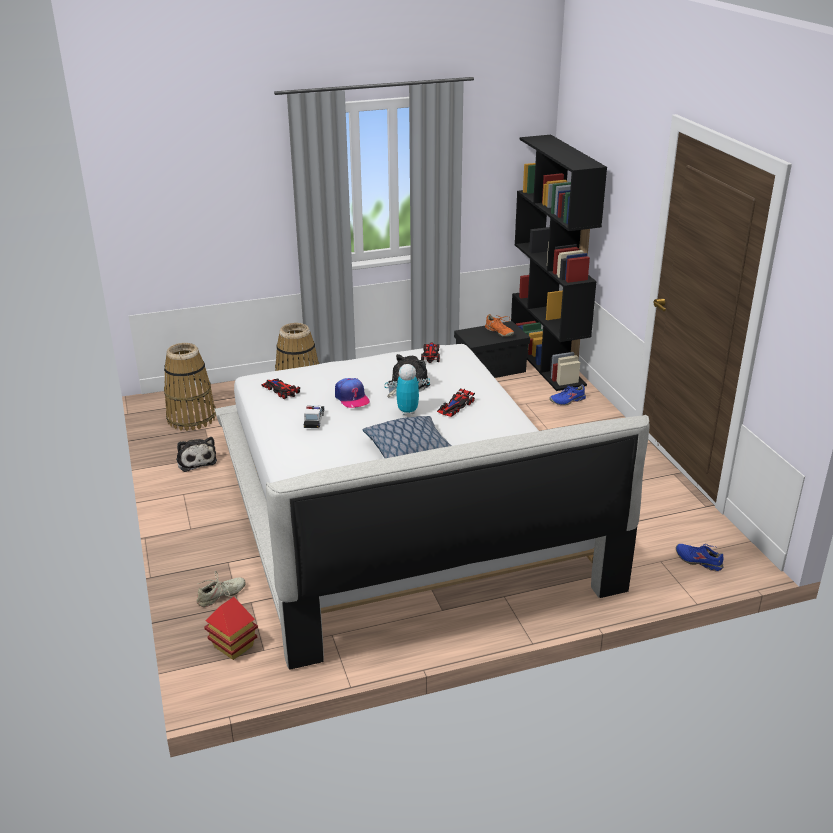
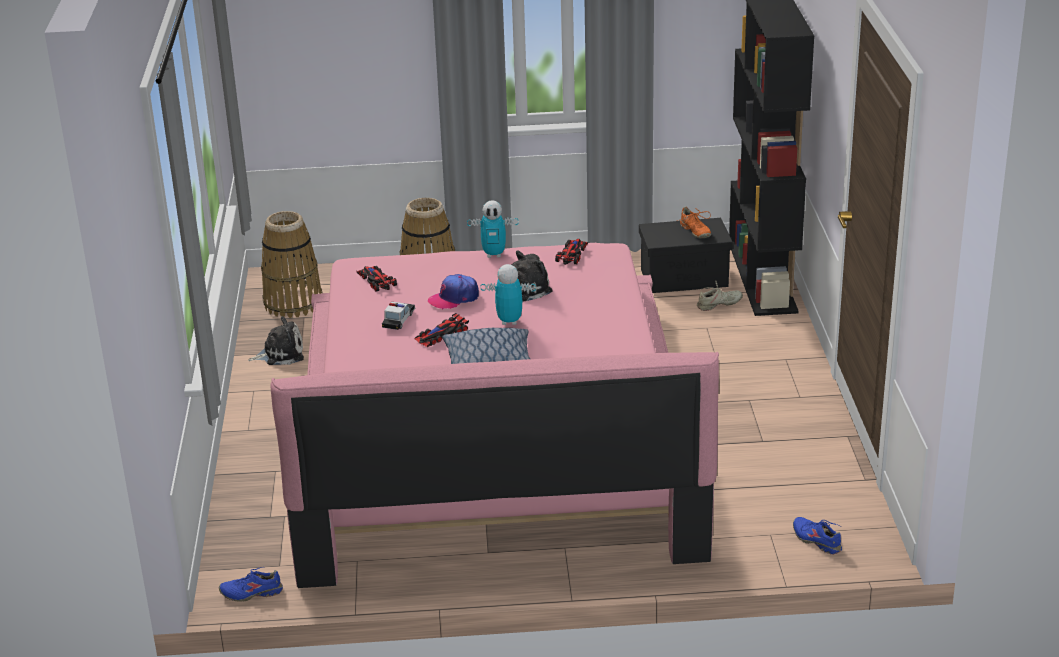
camera: 15 degrees right, 0 degrees up
(196, 460) = (280, 354): plush toy -> plush toy turned 90 degrees counterclockwise
(221, 596) = (255, 505): beige shoe -> beige shoe (719, 304)
(233, 646) = (249, 557): toy house -> none
(352, 398) = (454, 298): cap -> cap turned 75 degrees clockwise
(367, 361) = (494, 254): none -> toy robot
(401, 507) = (493, 435): white bed -> pink bed
(455, 406) = (569, 321): toy car -> toy car (441, 335)
(567, 400) = (762, 330): blue shoe -> blue shoe (252, 593)

